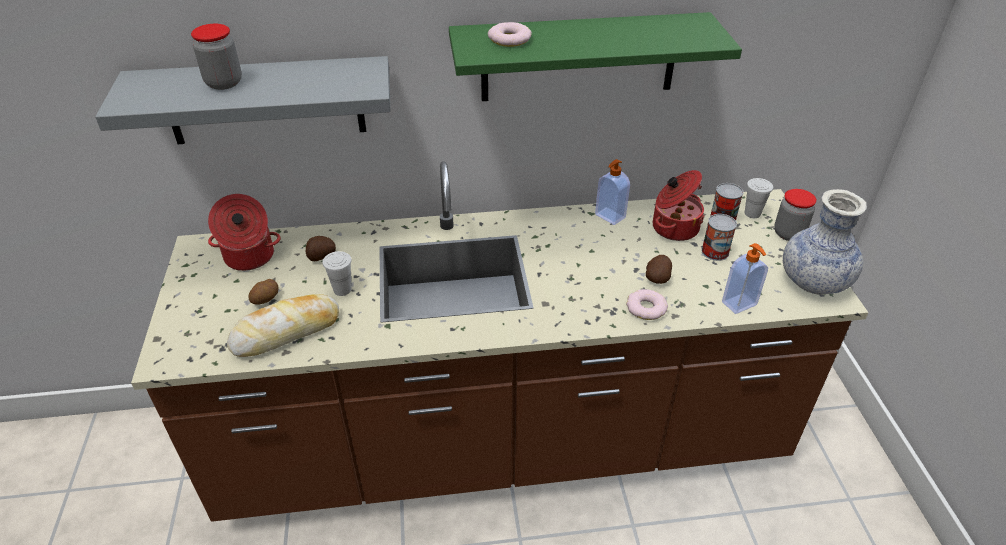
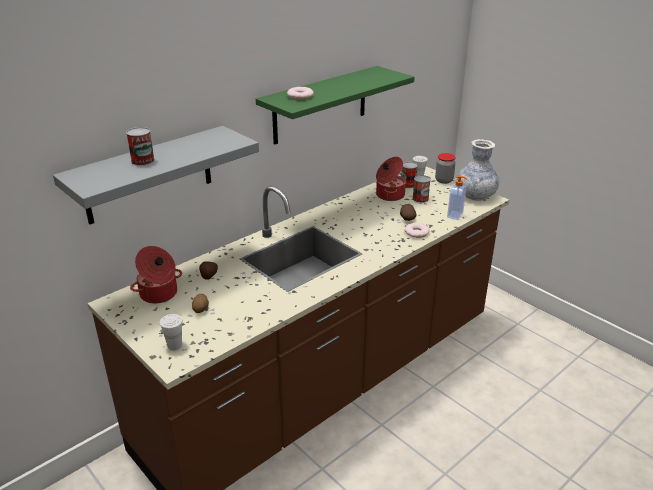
camera: 35 degrees left, 10 degrees down
(224, 83) = (143, 161): jar -> can
(286, 332) = (237, 318): bread -> none
(342, 290) = (244, 286): white cup -> white cup (174, 345)
(609, 216) = (352, 201): soap dispenser -> none

